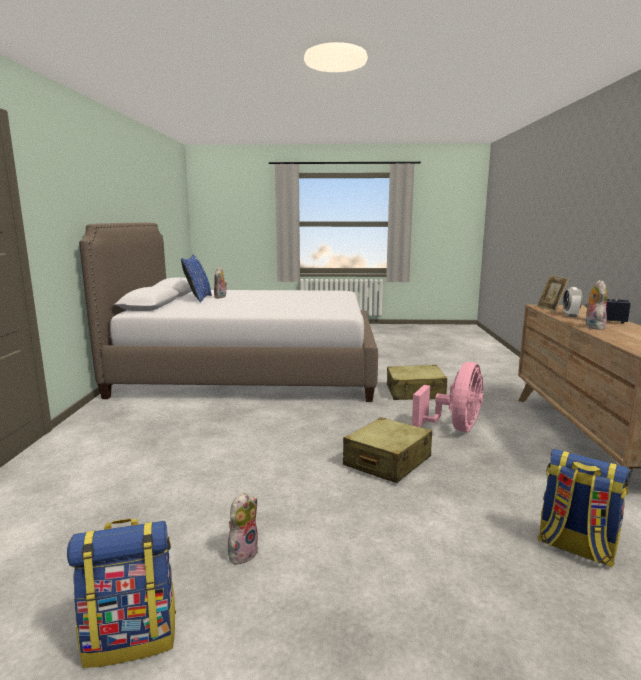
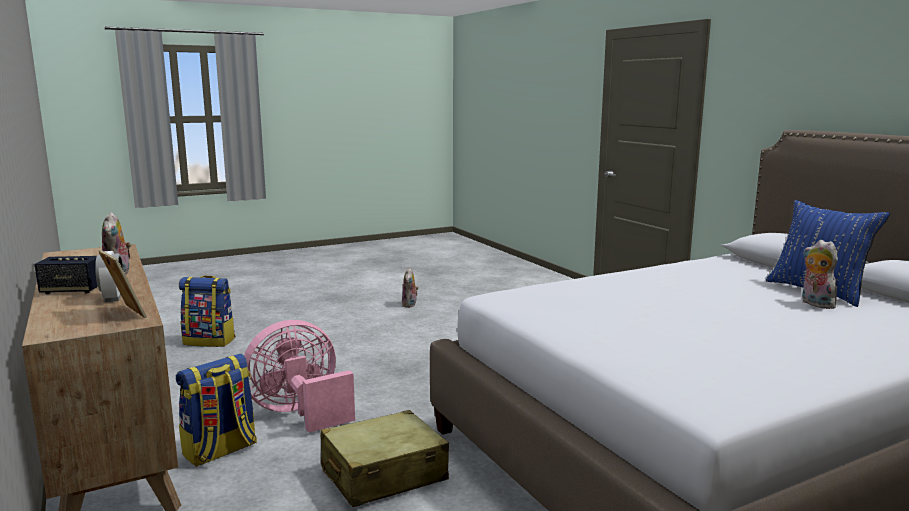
camera: 150 degrees right, 0 degrees up
(132, 638) = (420, 285): backpack -> backpack (220, 451)
(387, 462) = (361, 360): beige suitcase -> none
(454, 428) = (300, 413): pink fan -> pink fan turned 60 degrees clockwise

